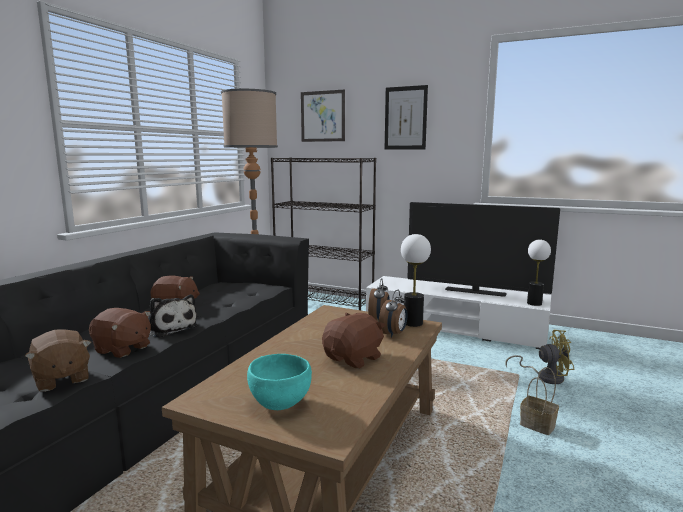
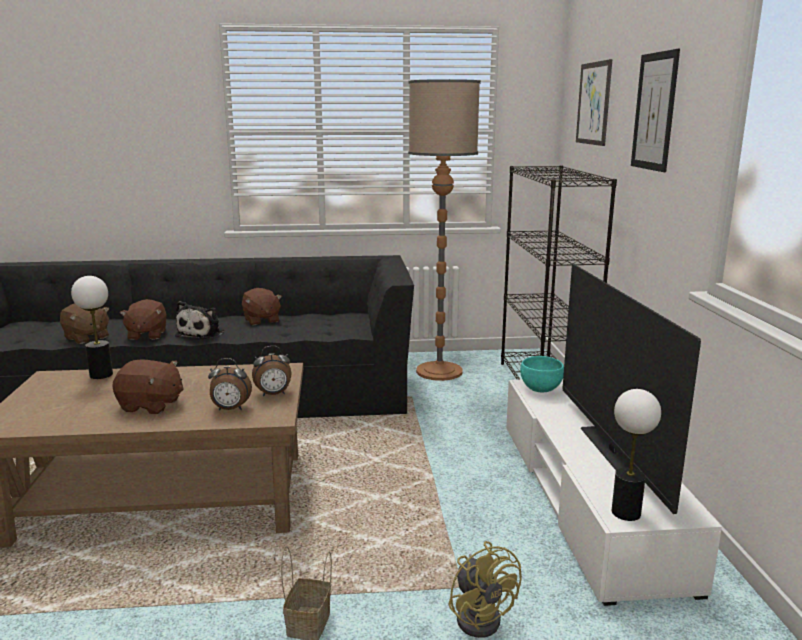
camera: 60 degrees right, 5 degrees up
(61, 379) = (86, 338): brown plush toy -> brown plush toy turned 75 degrees counterclockwise
(279, 404) = (46, 400): turquoise bowl -> turquoise bowl (540, 389)
(413, 323) = (276, 412): table lamp -> table lamp (101, 375)

